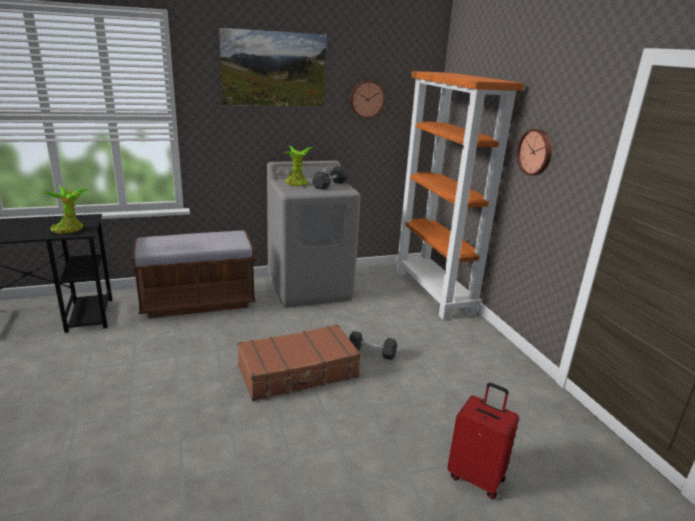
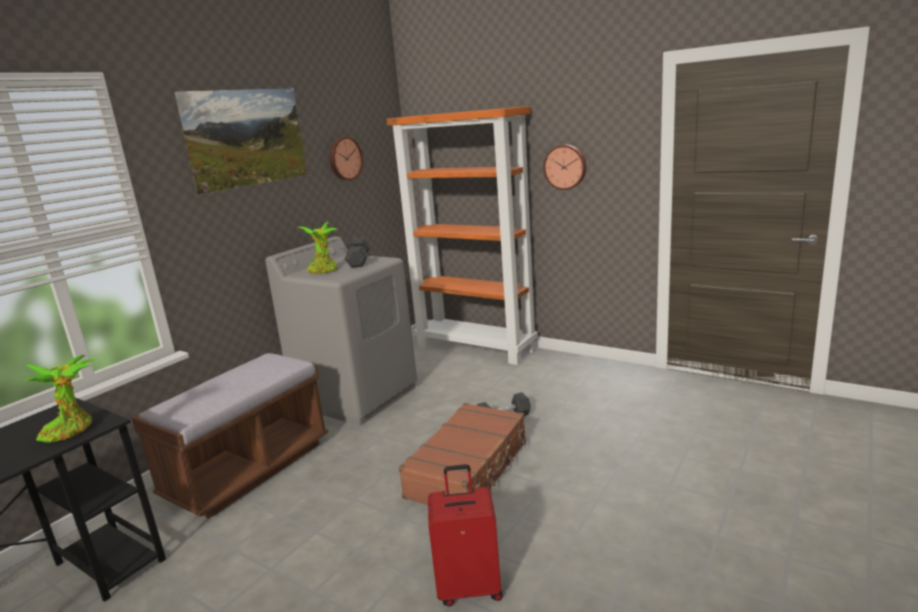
camera: 35 degrees left, 5 degrees down
(476, 477) = (711, 456): red suitcase -> red suitcase (469, 587)

